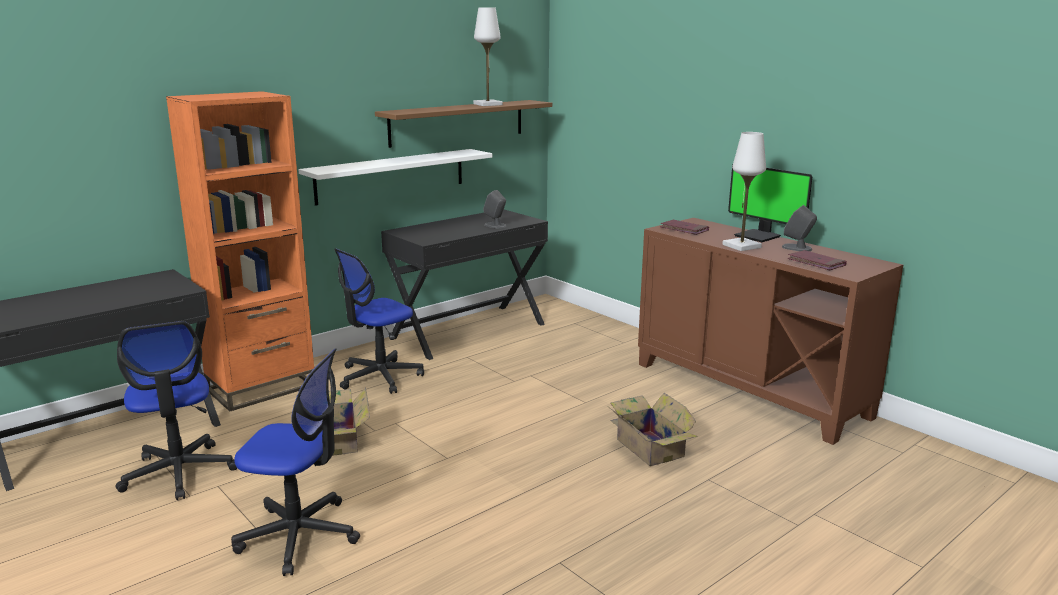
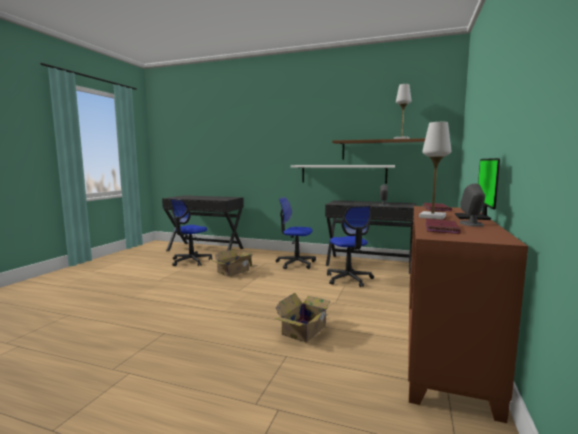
camera: 60 degrees right, 10 degrees down
(261, 388) = (260, 253): orange bookcase -> none
(299, 535) = (161, 284): office chair -> office chair (349, 279)

